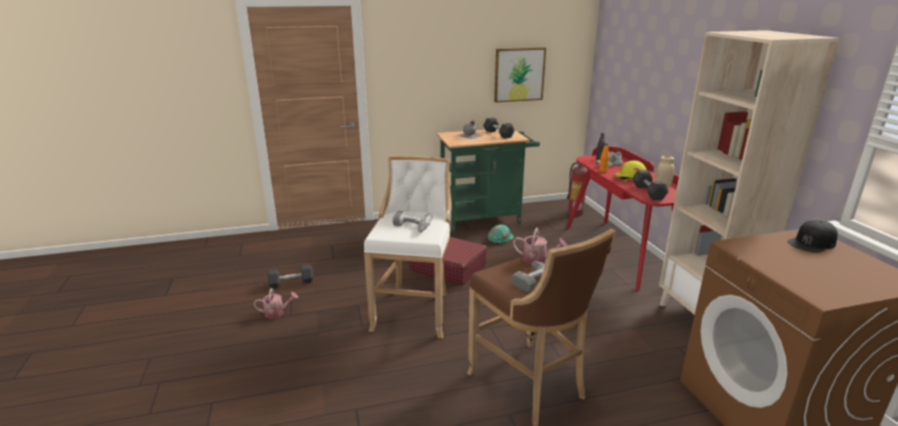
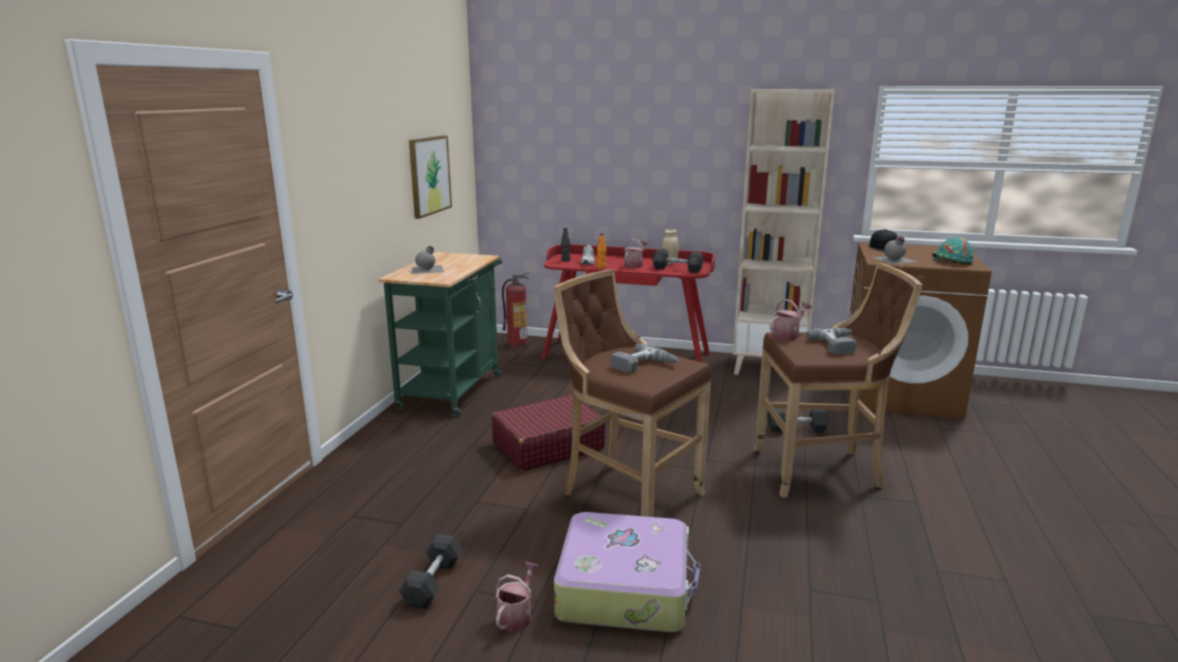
camera: 60 degrees left, 5 degrees down
(317, 337) = (625, 587): none -> suitcase
(414, 310) = (627, 495): white stool -> brown stool
(498, 134) = (450, 260): grey dumbbell -> grey dumbbell (796, 429)
(500, 238) = (518, 396): turquoise hard hat -> turquoise hard hat (951, 261)
(630, 178) = (634, 265): yellow hard hat -> watering can
(759, 252) = (894, 259): none -> grey bottle

